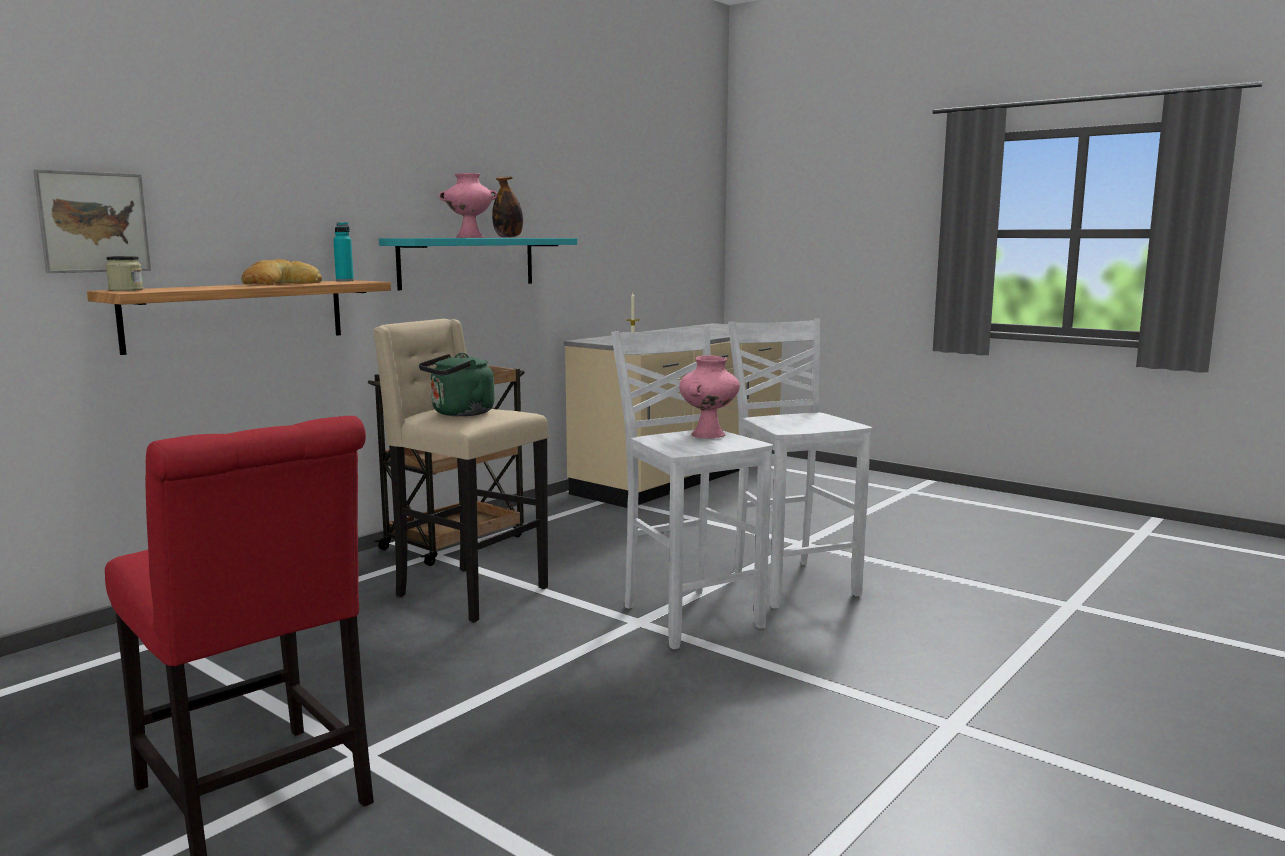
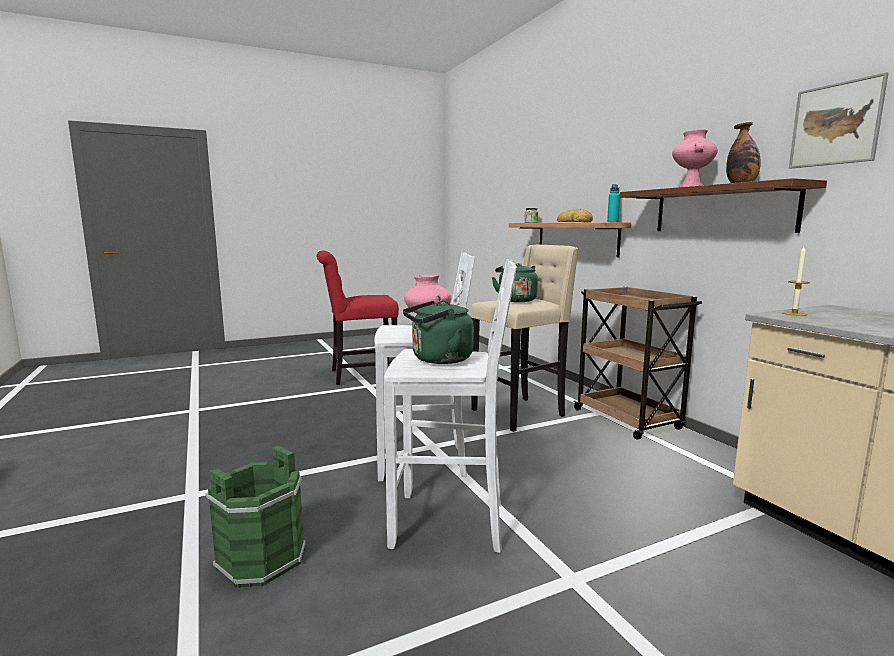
camera: 115 degrees right, 0 degrees up
(94, 222) = (539, 194): picture -> picture (835, 124)
(467, 262) = (722, 210): turquoise shelf -> brown shelf
(797, 423) = (438, 360): none -> green kettle
(954, 637) = (260, 558): none -> green bucket

